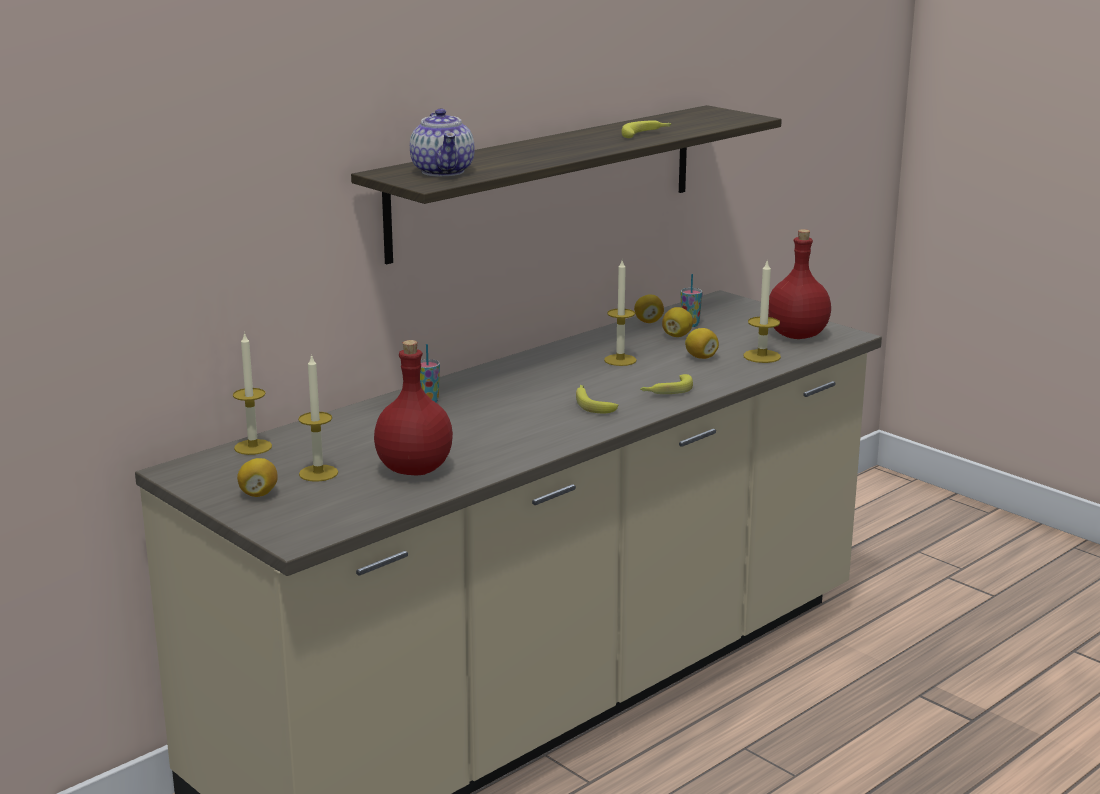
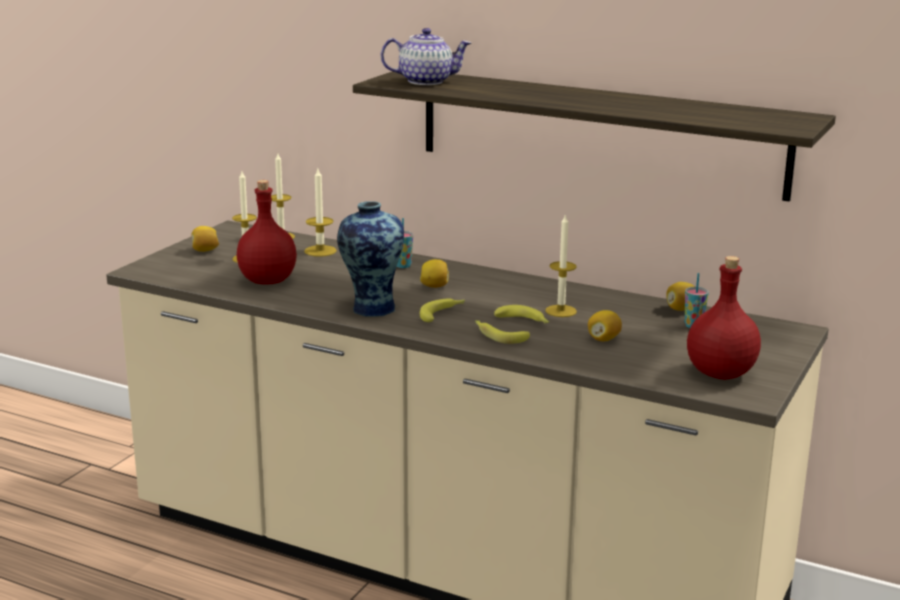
camera: 70 degrees right, 0 degrees up
(444, 171) = (426, 81): teapot -> teapot turned 150 degrees counterclockwise
(550, 430) = (372, 308): none -> vase
(646, 134) = (647, 109): banana -> banana (524, 321)
(677, 336) = (654, 324): lemon -> lemon (434, 286)
(762, 356) = (635, 363): candle -> candle (320, 251)

